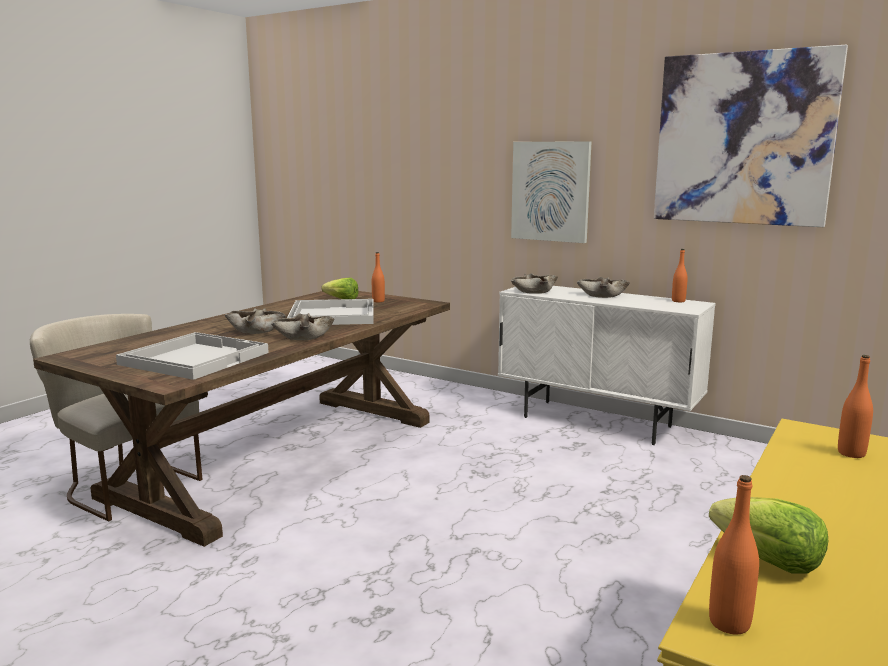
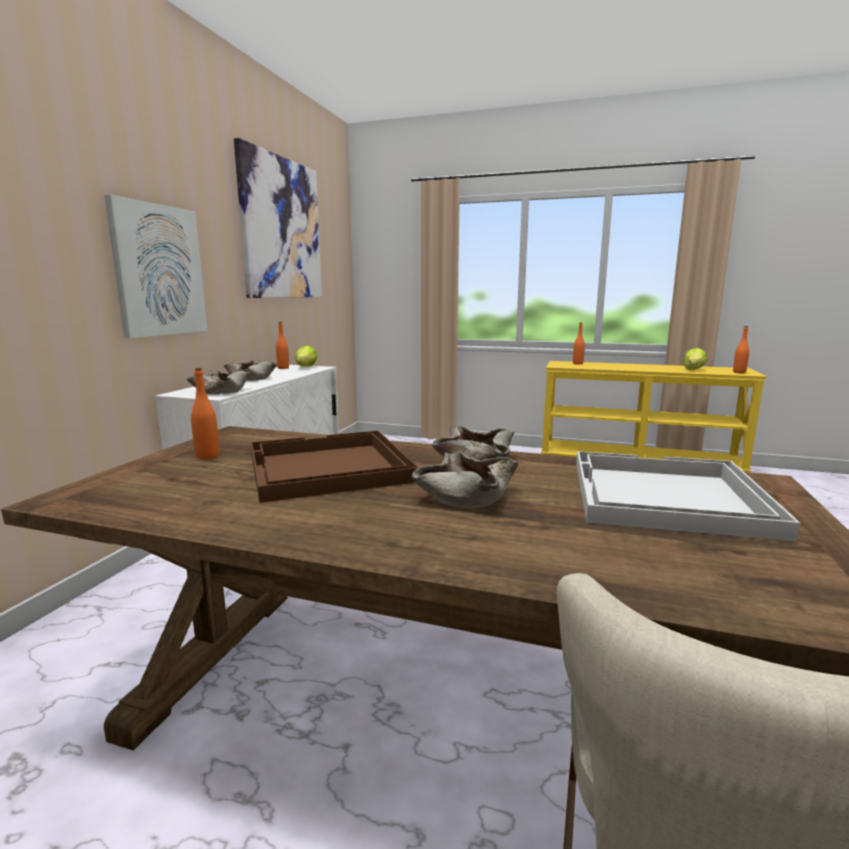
camera: 105 degrees left, 0 degrees up
(332, 315) = (327, 467): white tray -> brown tray
(339, 300) = (182, 481): lettuce -> lettuce (303, 368)

